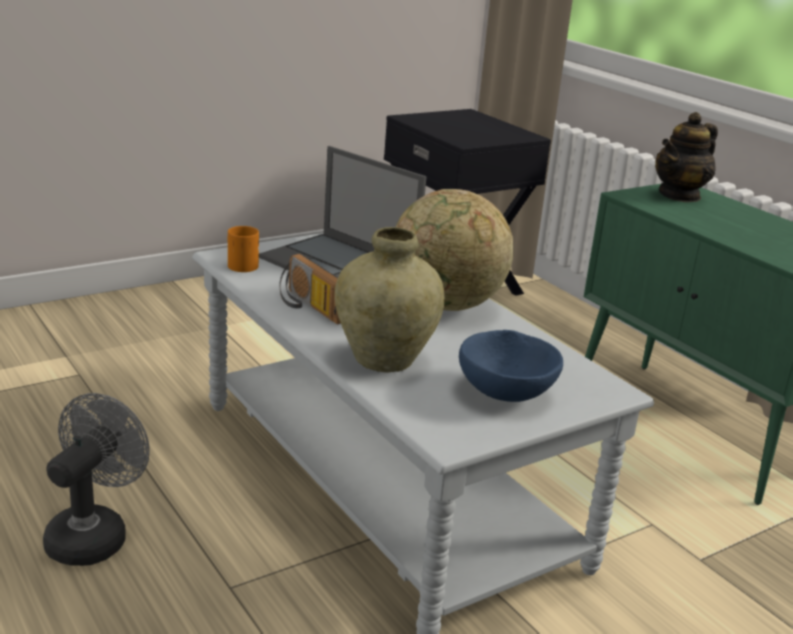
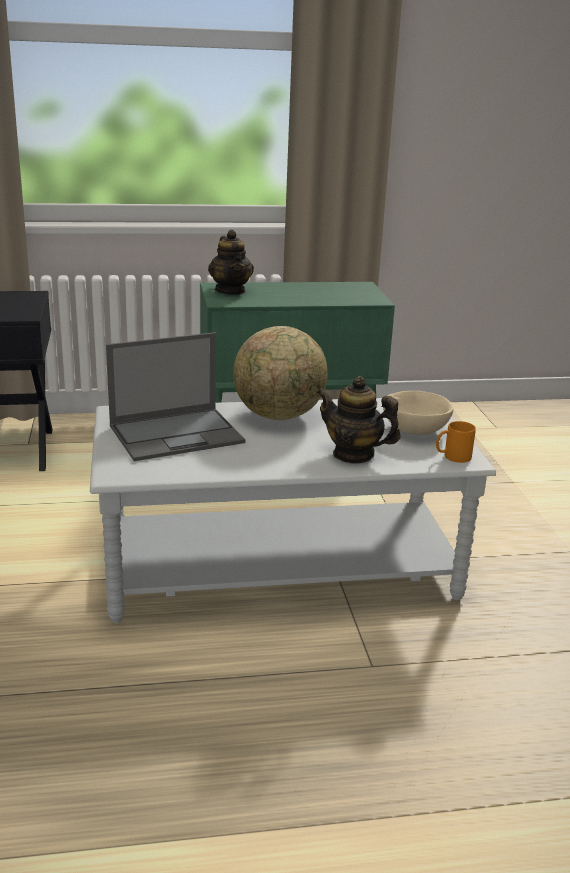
camera: 65 degrees left, 0 degrees up
(94, 534) = (271, 726): grey fan -> none
(239, 264) = (140, 472): orange mug -> orange mug (452, 457)
(308, 307) = (250, 462): radio -> none
(384, 359) = (354, 454): beige vase -> teapot
(506, 393) = (416, 430): blue bowl -> beige bowl

